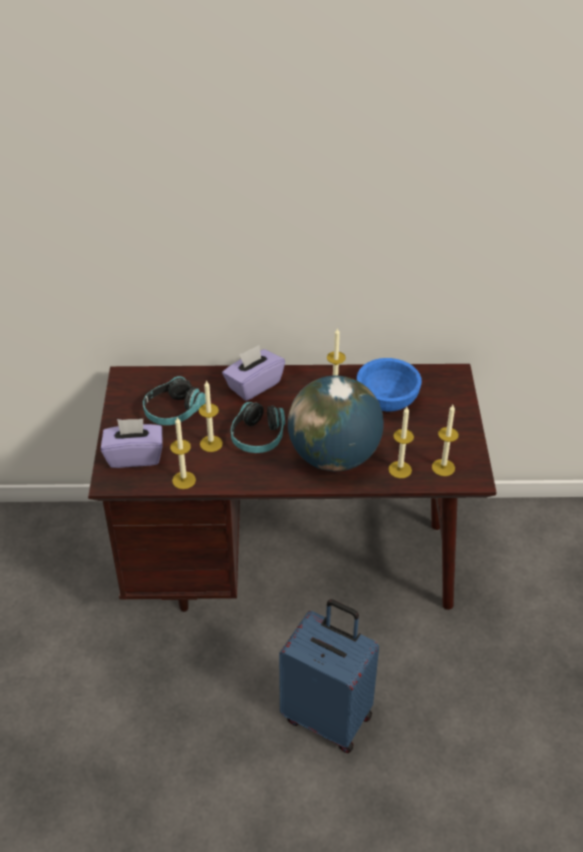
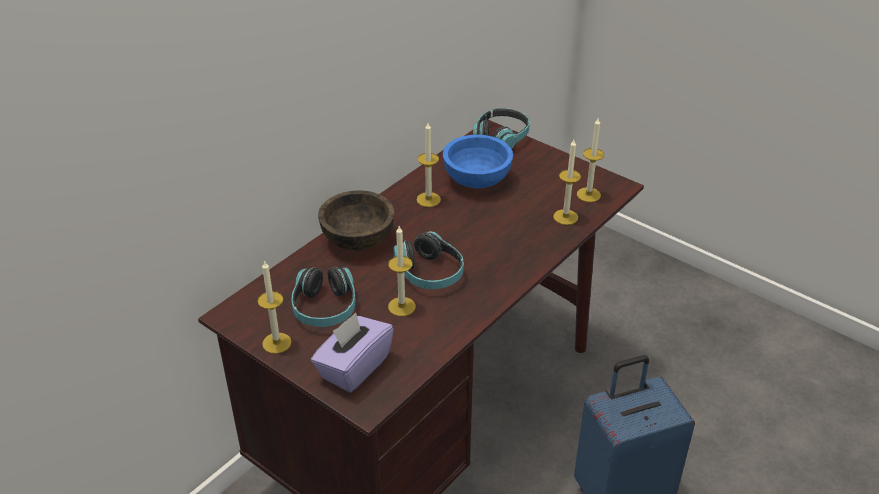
camera: 50 degrees left, 5 degrees down
(184, 480) = (429, 350): candle -> candle (276, 343)
(253, 385) = (358, 240): purple tissue box -> brown bowl
(334, 456) = (508, 242): globe -> none
(455, 383) = (501, 137): none -> headphones

